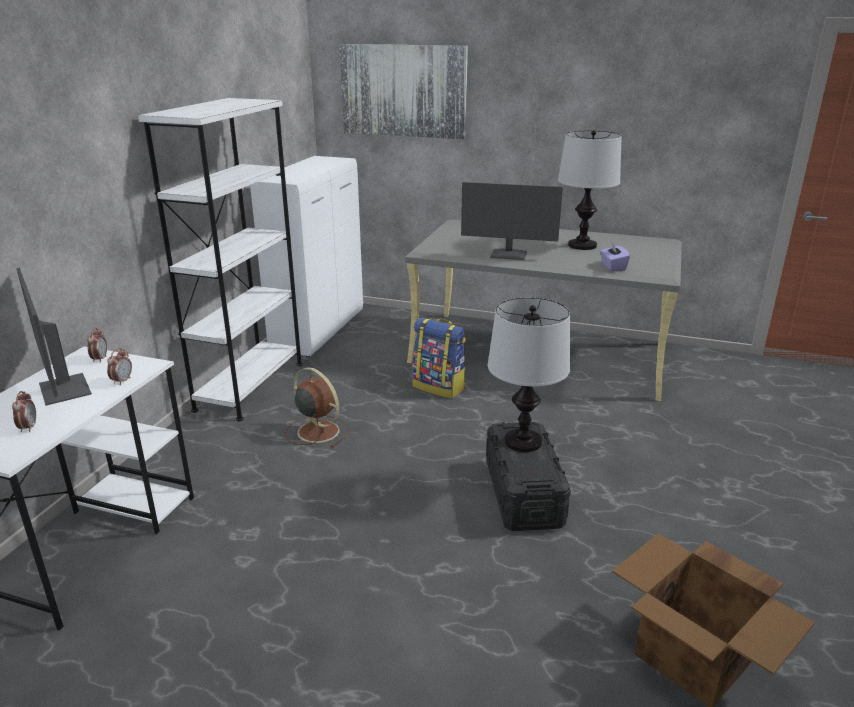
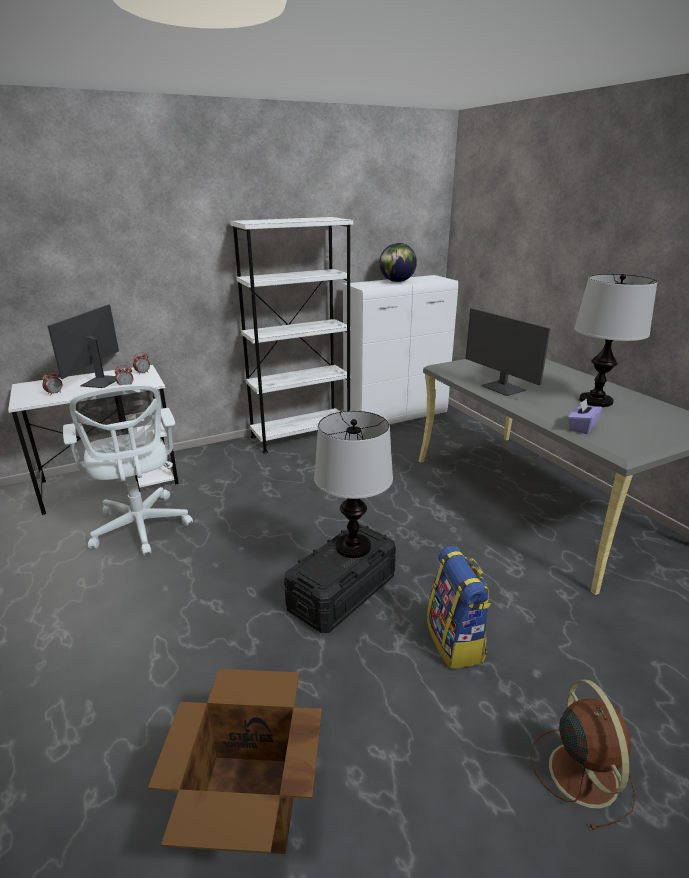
camera: 45 degrees right, 0 degrees up
(238, 561) = (141, 528): none -> white office chair
(302, 169) = (397, 281): none -> globe
(317, 431) = (291, 479): brown fan -> brown fan (581, 771)
(403, 91) = (506, 223): picture -> none
(439, 387) = (412, 488): backpack -> backpack (456, 642)

